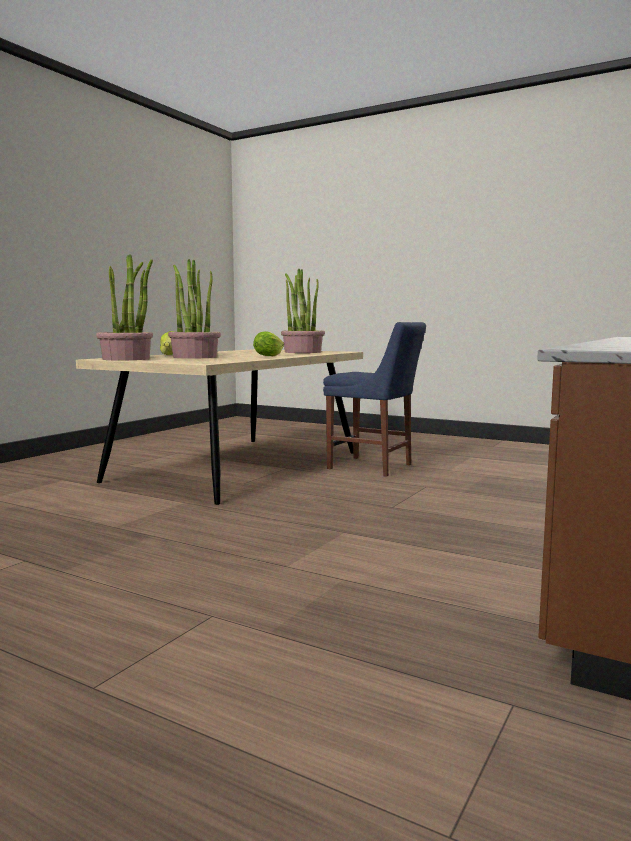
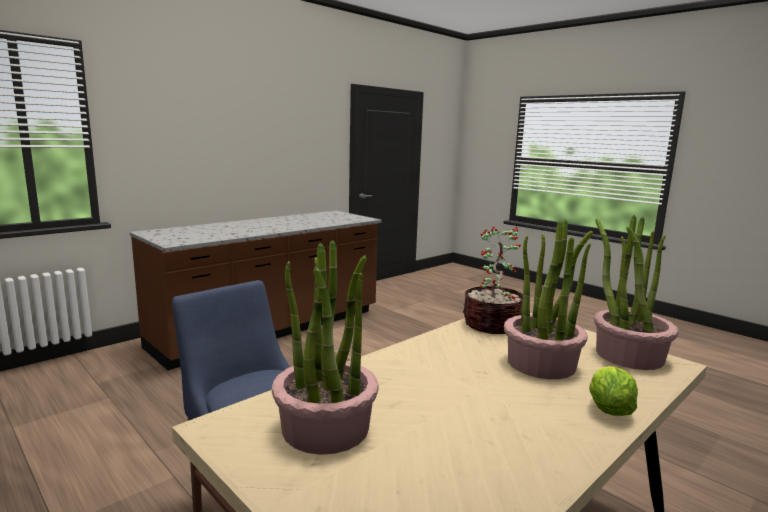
camera: 165 degrees left, 5 degrees up
(221, 360) = (492, 325): none -> potted plant
(268, 356) = (427, 360): lettuce -> none

